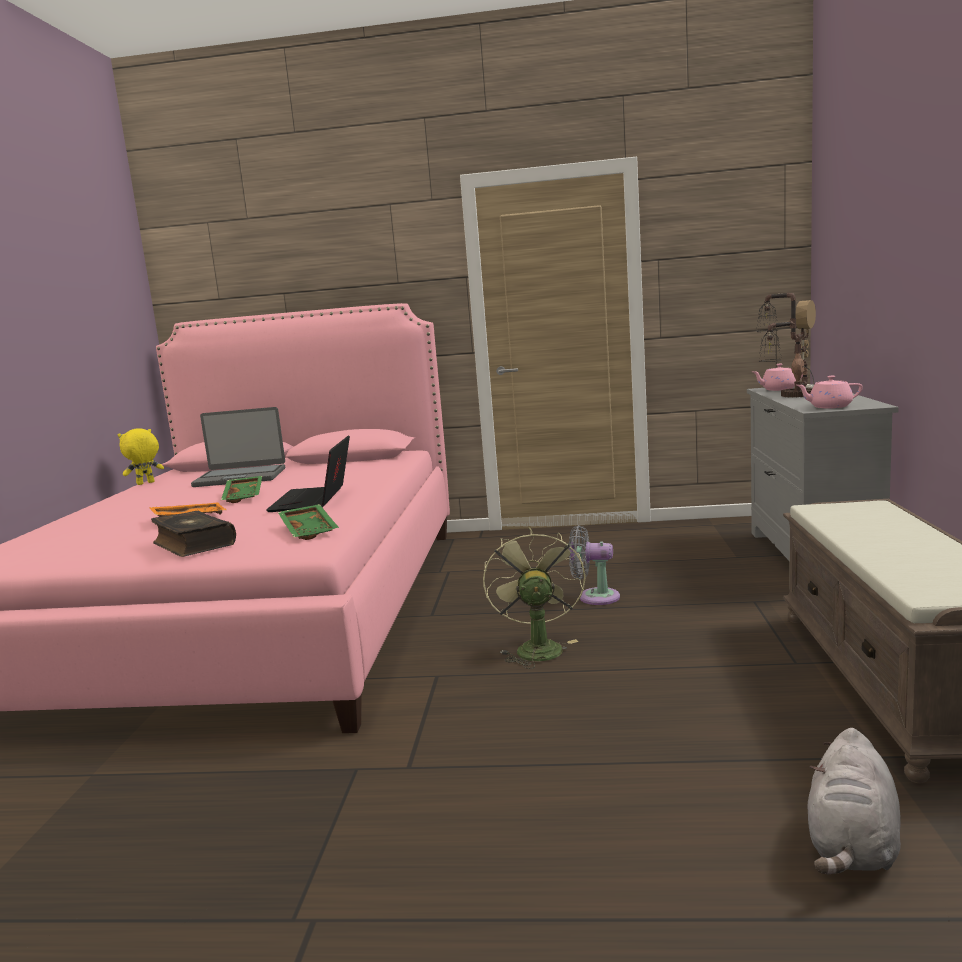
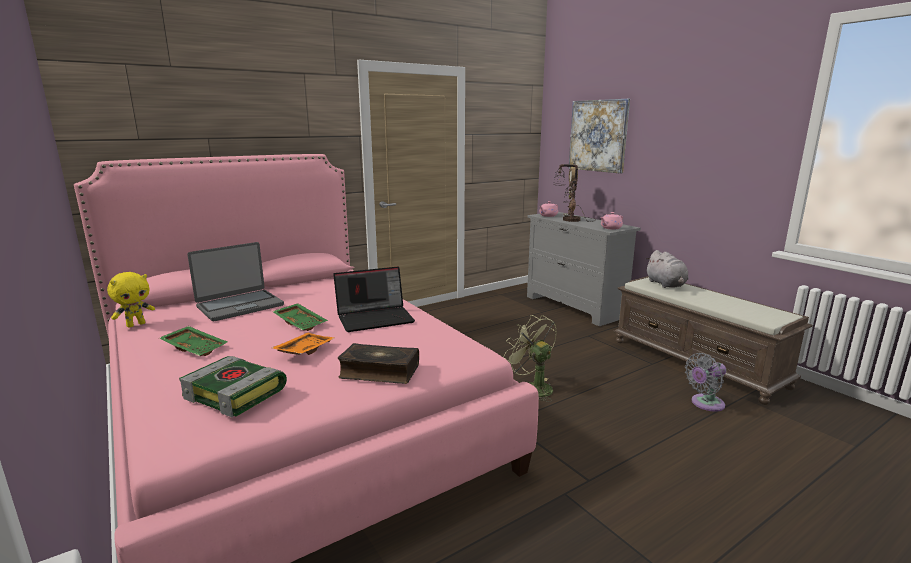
camera: 40 degrees left, 5 degrees up
(68, 539) = (237, 393): none -> book
(145, 483) = (136, 324): yellow plush toy -> yellow plush toy turned 150 degrees counterclockwise
(310, 530) = (442, 342): green tray -> green tray (196, 347)
(314, 500) = (375, 318): laptop -> laptop turned 75 degrees counterclockwise
(594, 597) = (511, 350): grey fan -> grey fan (705, 404)
(852, 845) = (789, 438): grey plush toy -> grey plush toy (666, 285)
(859, 236) = (598, 136): none -> picture

